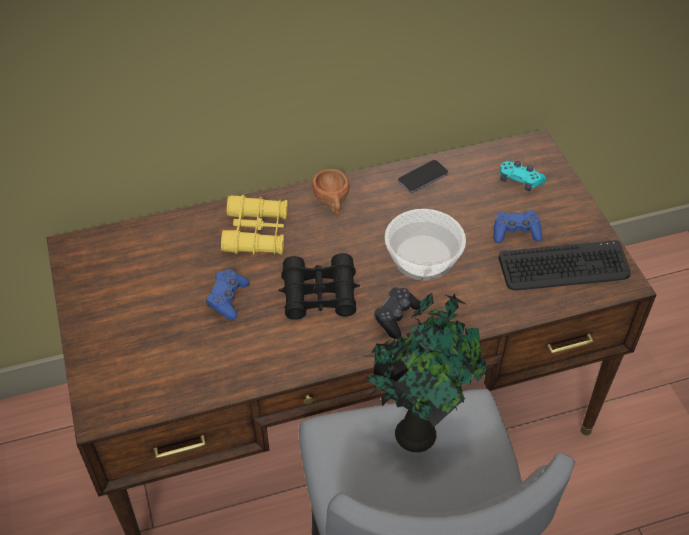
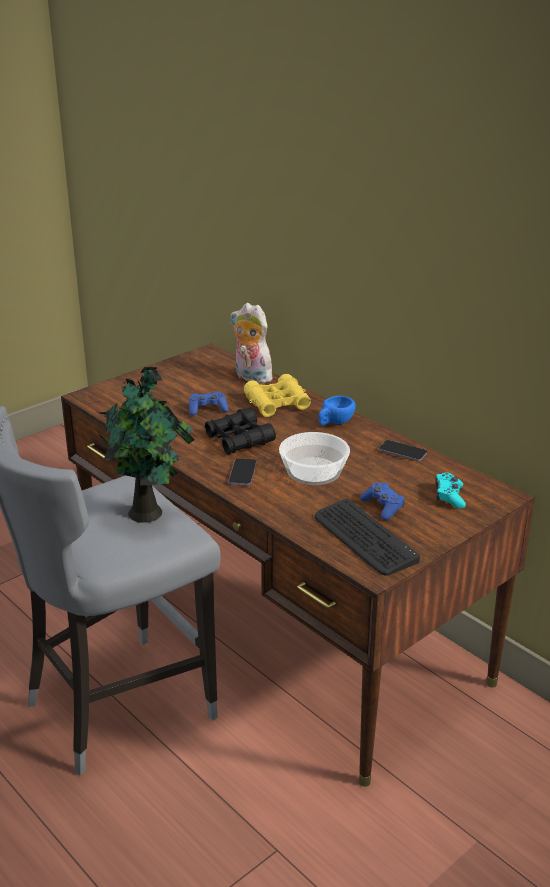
camera: 65 degrees right, 20 degrees down
(174, 233) = (250, 377): none -> plush toy
(332, 203) = (334, 423): brown cup -> blue cup
(396, 317) = (242, 473): black game controller -> phone

